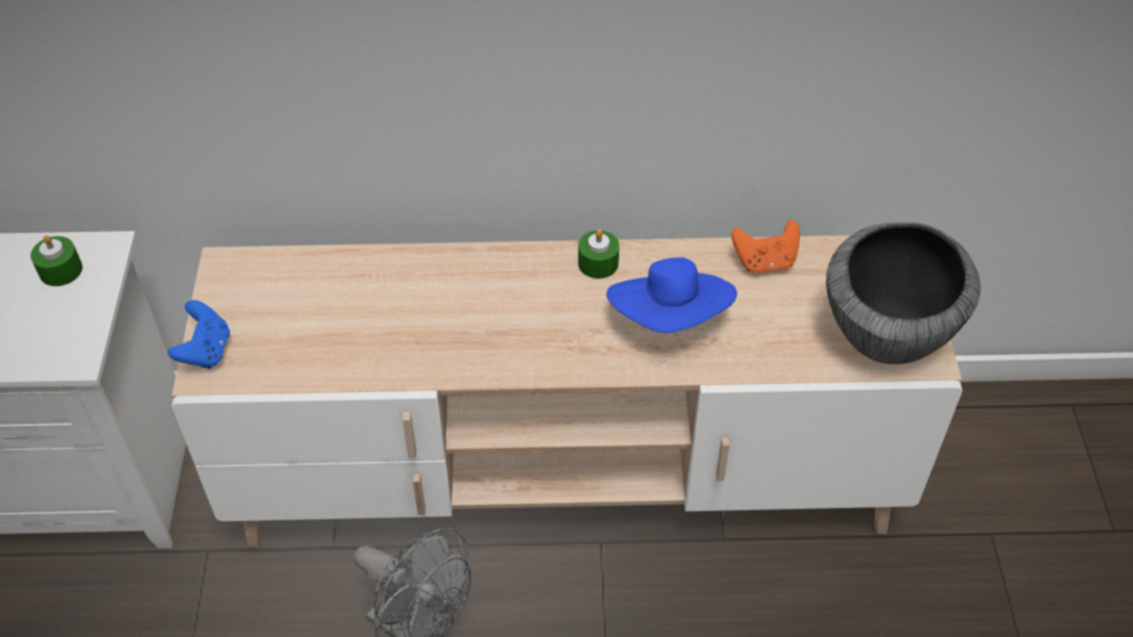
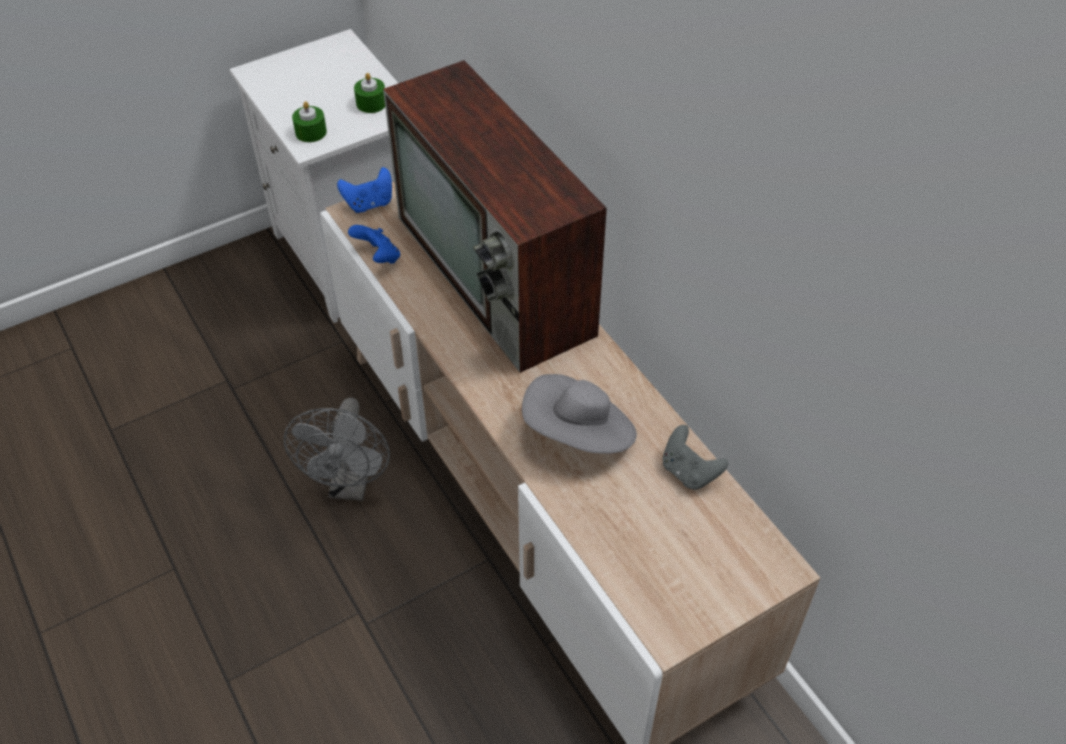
camera: 60 degrees right, 0 degrees up
(300, 377) = (378, 257): none -> blue game controller
(417, 288) = (498, 277): none -> television
(598, 263) = (601, 365): green candle -> green candle (311, 132)
(671, 318) = (579, 434): blue hat -> grey hat
(765, 262) = (689, 472): orange game controller -> grey game controller
(886, 335) = (672, 593): bowl -> none

